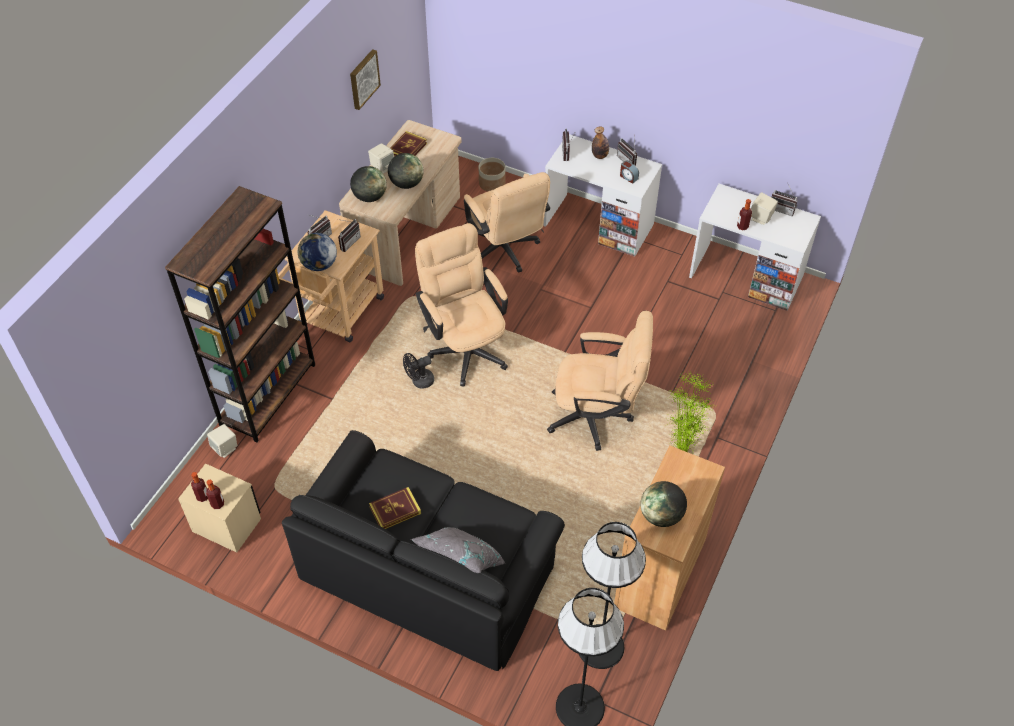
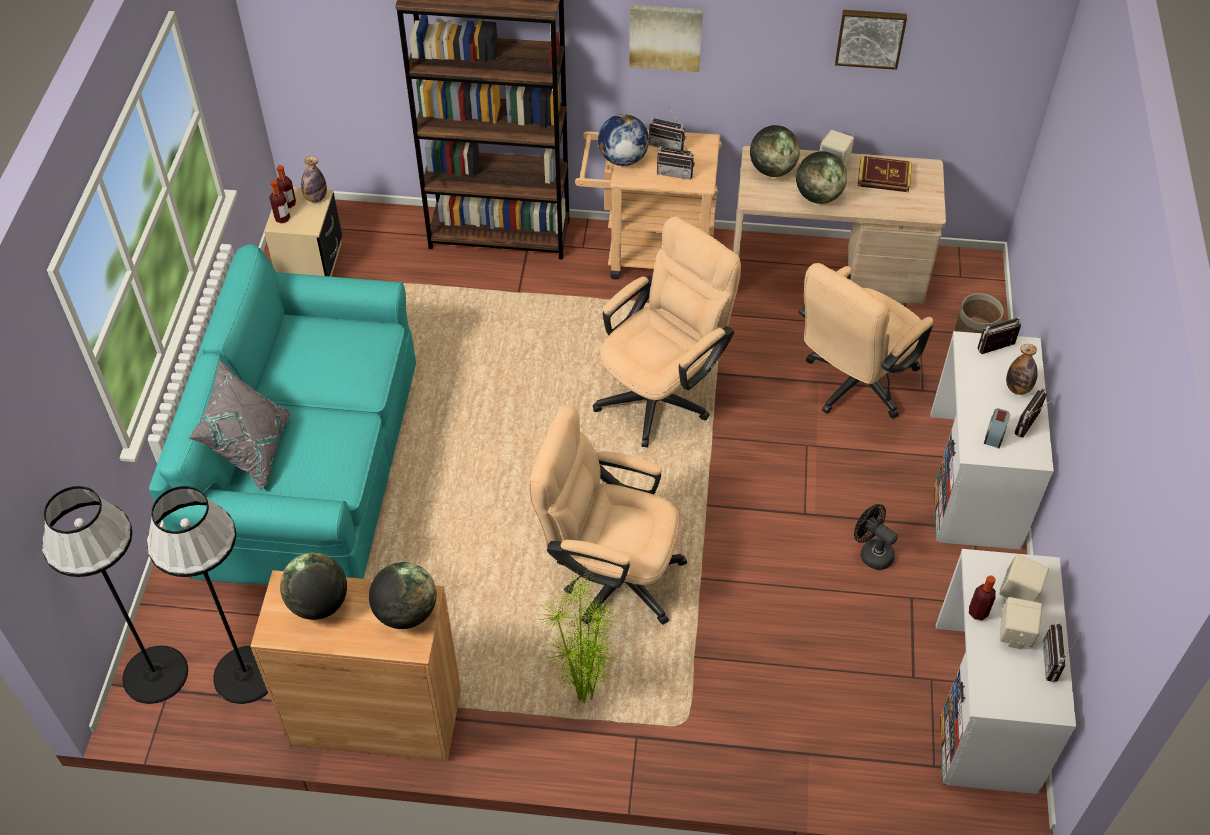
camera: 70 degrees right, 0 degrees up
(208, 476) = (315, 198): none -> bottle
(225, 448) = (410, 226): beige speaker -> beige speaker (1018, 594)
(288, 174) = (665, 36): none -> picture
(395, 510) = (309, 363): book -> none
(419, 381) = (582, 365): black fan -> black fan (871, 553)
(427, 568) = (308, 460): black sofa -> turquoise sofa
(597, 417) = (608, 574): beige office chair -> beige office chair turned 120 degrees clockwise
(684, 469) = (406, 613): none -> globe

